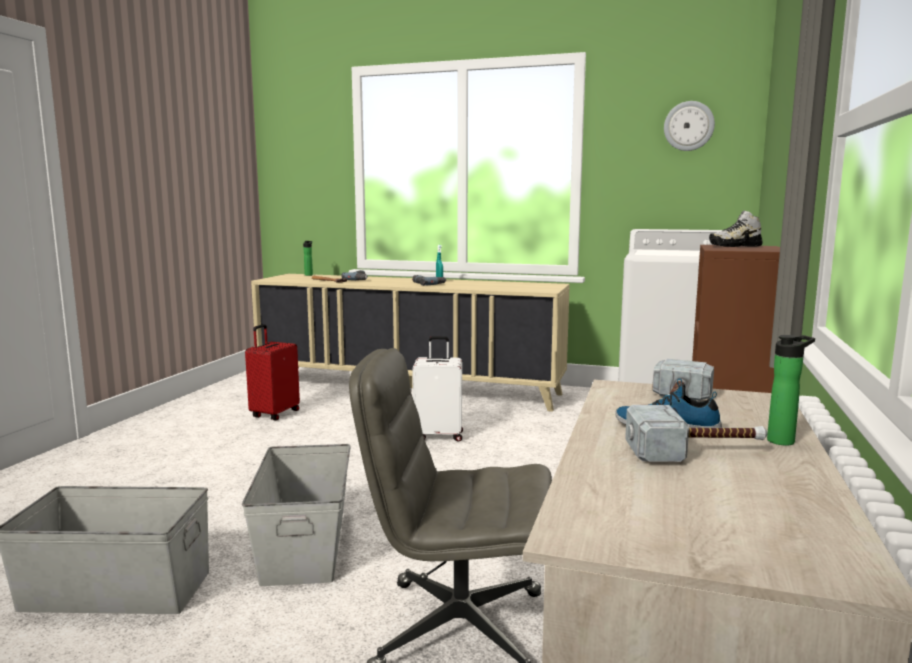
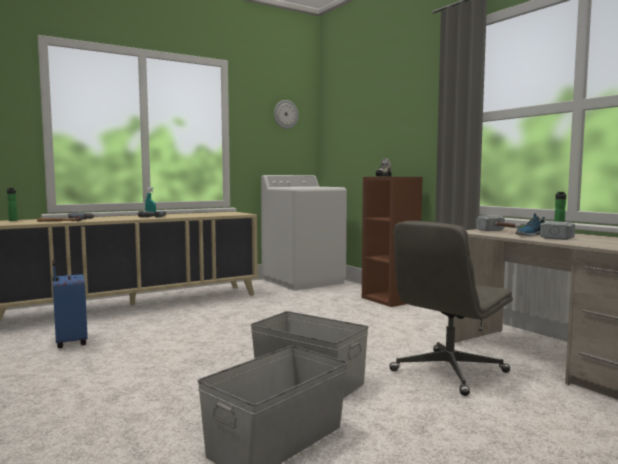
camera: 50 degrees left, 5 degrees down
(274, 414) = (70, 342): red suitcase -> blue suitcase
(439, 435) = (228, 320): white suitcase -> none

